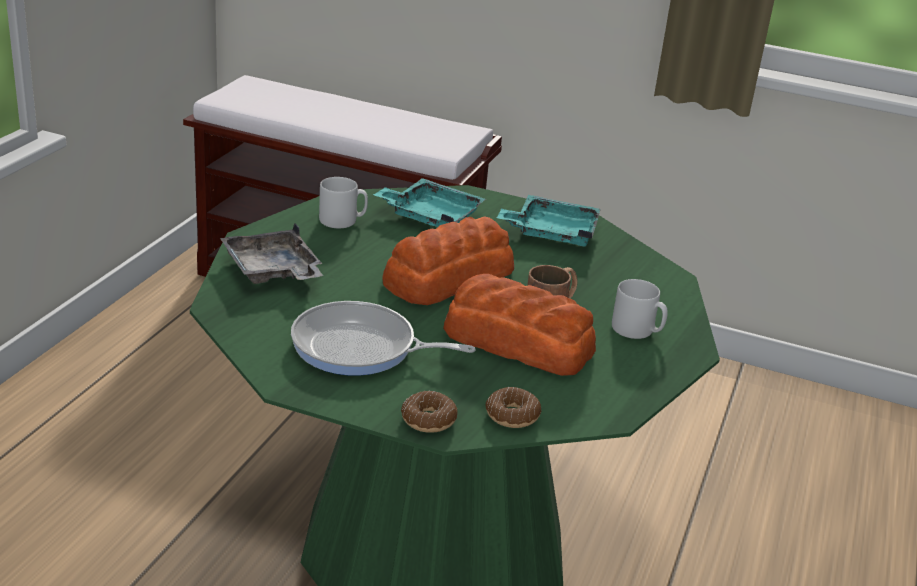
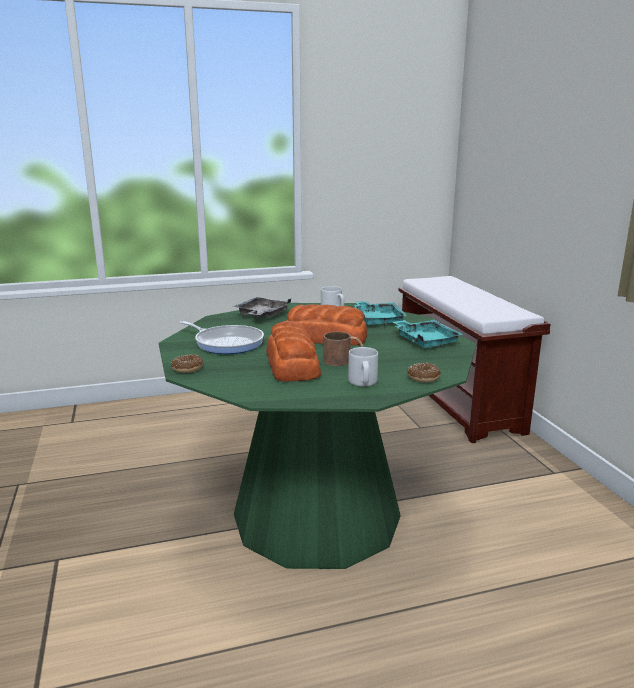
camera: 55 degrees right, 10 degrees down
(360, 348) = (226, 343): frying pan -> frying pan turned 150 degrees clockwise
(512, 415) = (219, 381): donut -> donut (423, 378)

